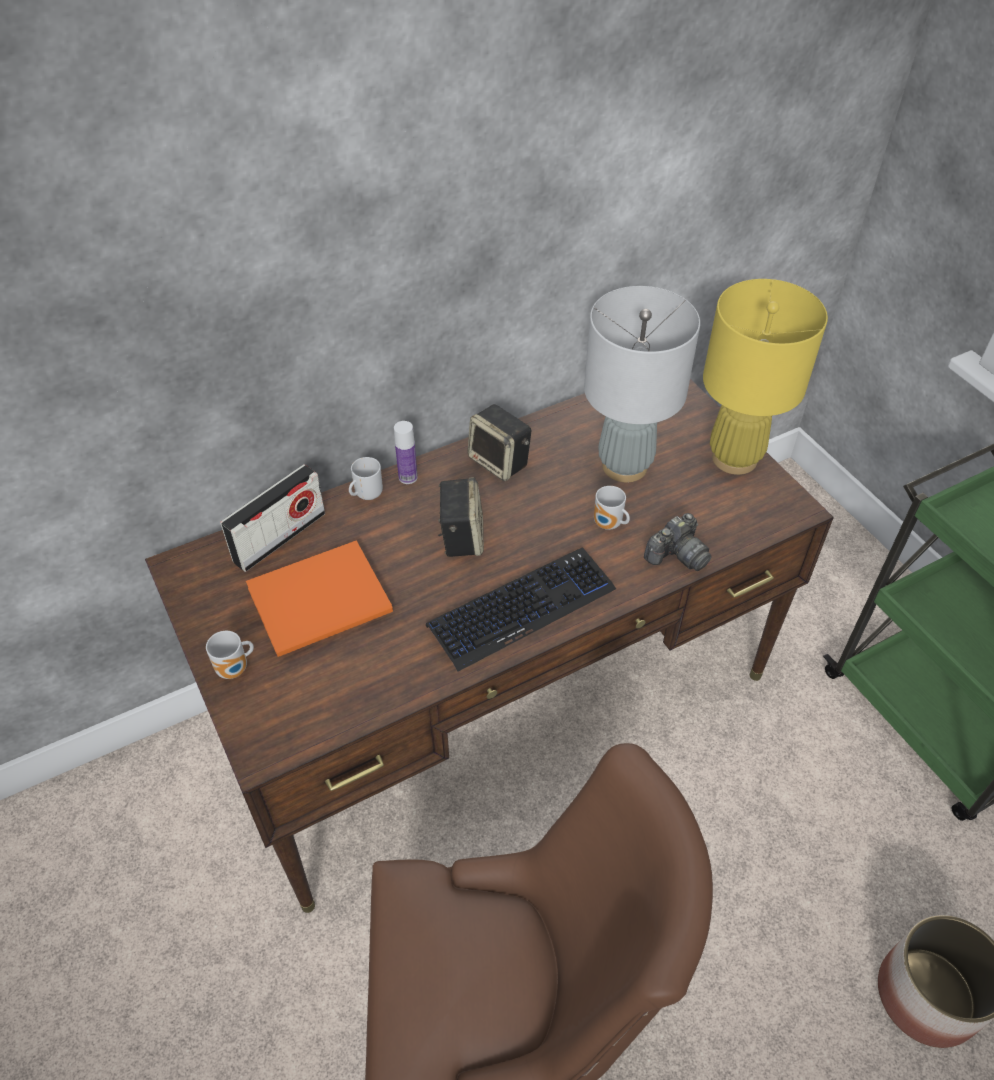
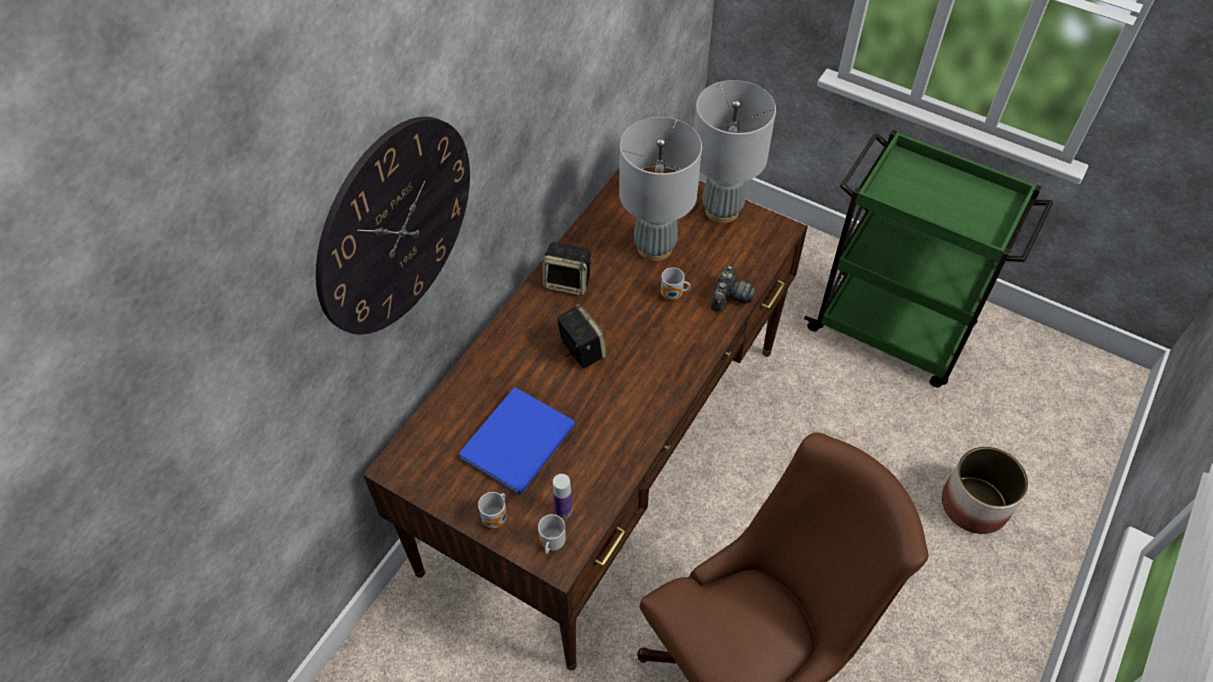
camera: 30 degrees left, 5 degrees up
(234, 262) = (395, 226): none -> wall clock
(279, 537) = (452, 410): radio -> none
(324, 601) = (521, 441): orange book -> blue book
(366, 494) = (491, 350): mug -> mug (551, 543)
(408, 477) = (511, 323): bottle -> bottle (563, 510)
(522, 608) = (657, 381): keyboard -> none
(734, 458) = (722, 210): yellow table lamp -> grey table lamp

